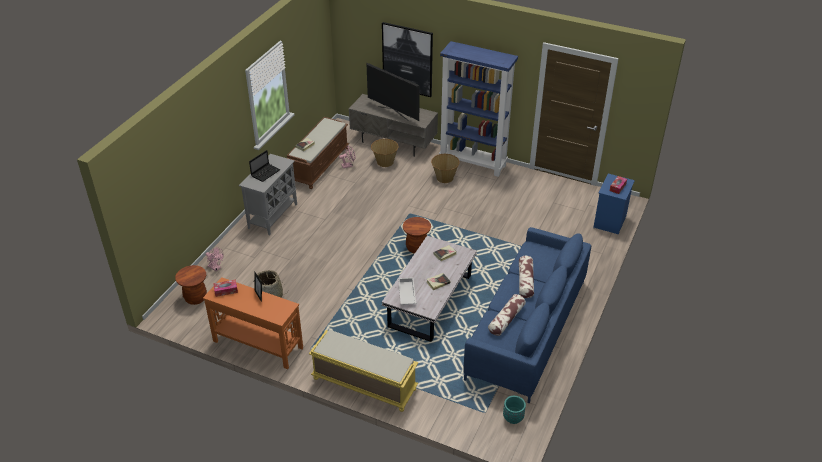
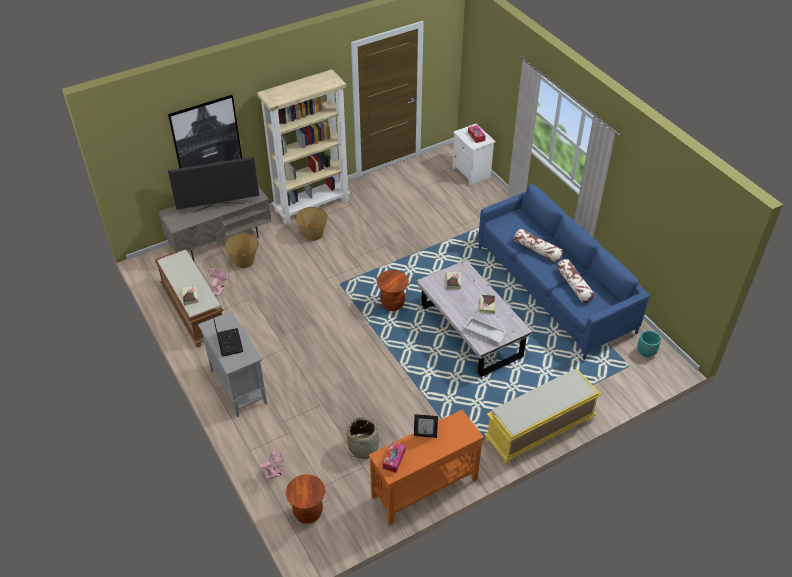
camera: 55 degrees left, 5 degrees up
(473, 163) = (312, 205): blue bookcase -> beige bookcase
(610, 222) = (472, 173): blue nightstand -> white nightstand

